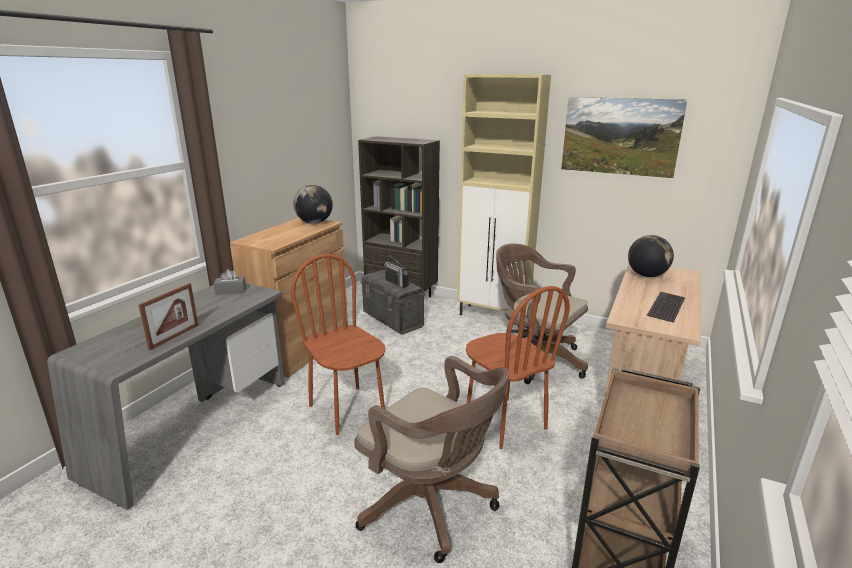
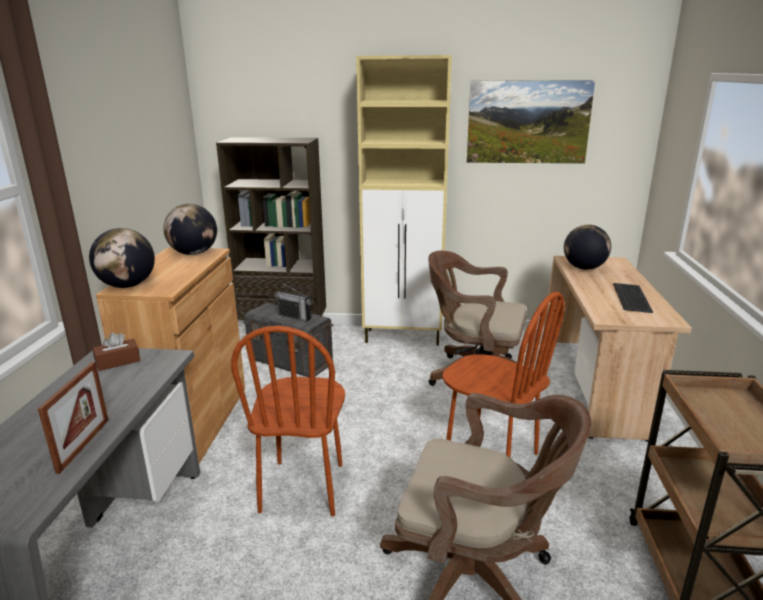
camera: 20 degrees left, 0 degrees up
(231, 290) = (118, 362): grey tissue box -> brown tissue box
(252, 239) = (127, 286): none -> globe
(347, 410) = (303, 487): brown chair -> brown chair turned 120 degrees counterclockwise

